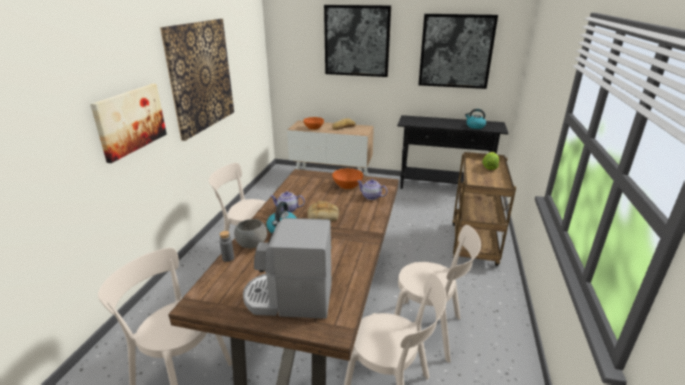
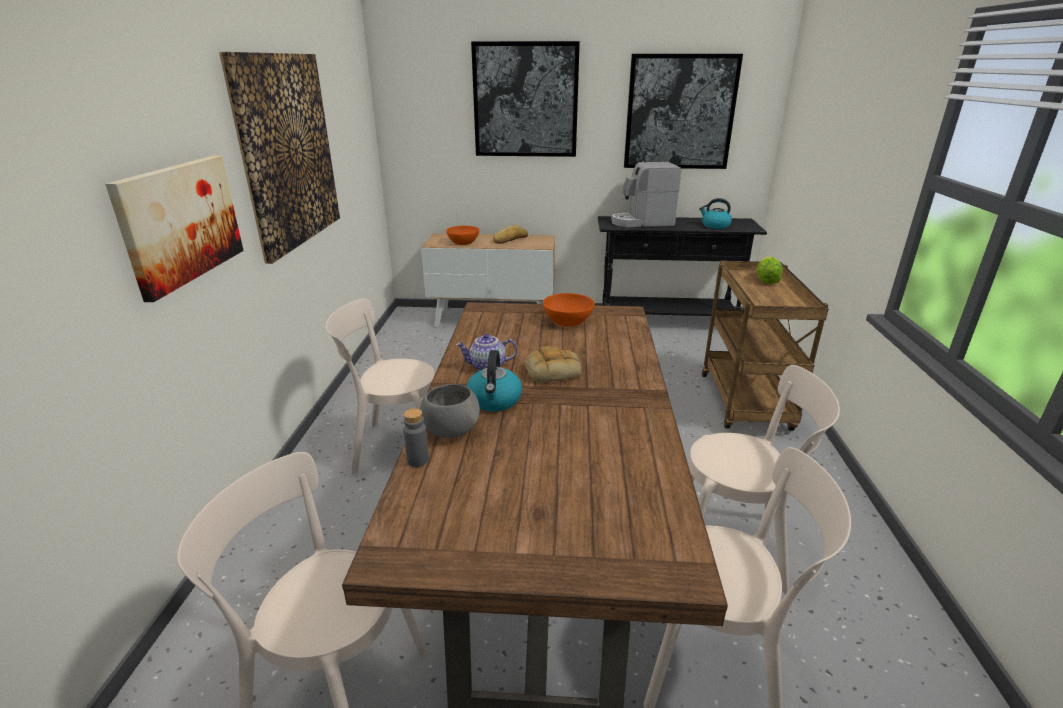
camera: 10 degrees left, 0 degrees up
(289, 299) = (567, 523): coffee machine -> coffee machine (642, 222)
(371, 197) = (616, 335): teapot -> none

